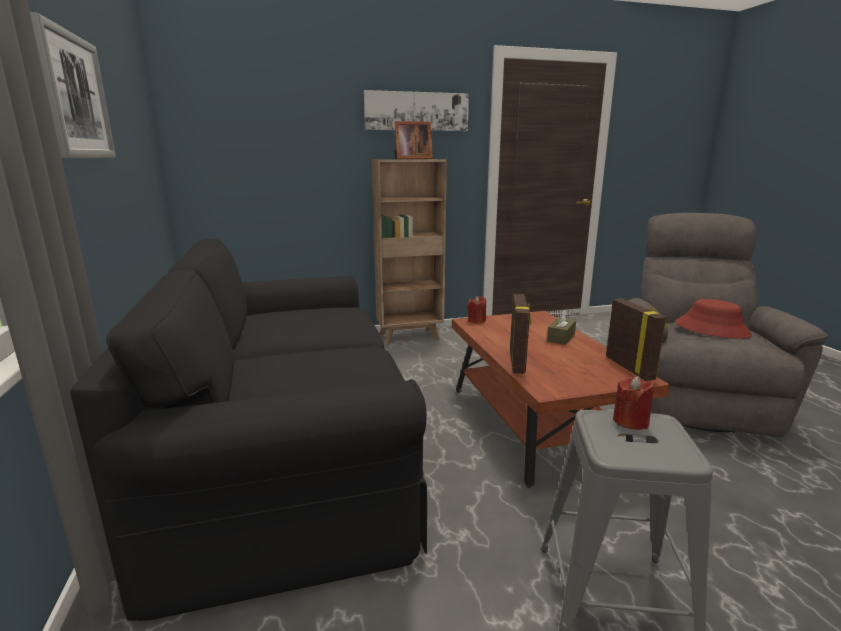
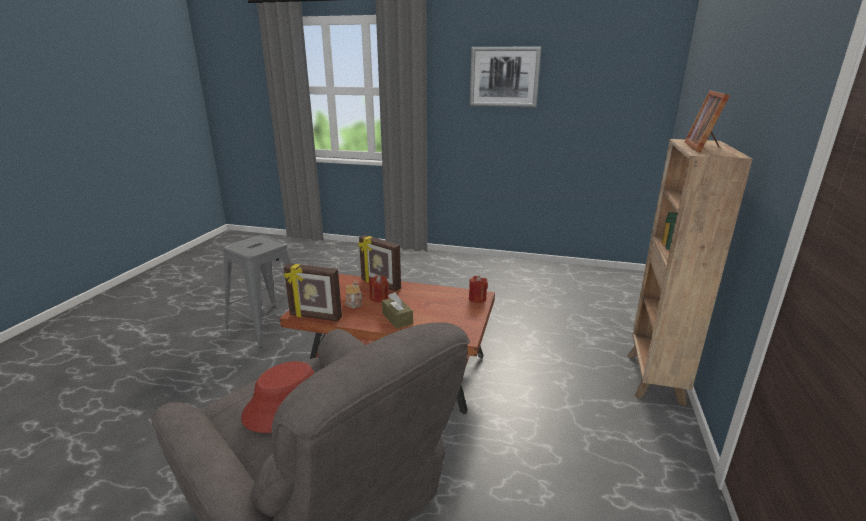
camera: 120 degrees right, 5 degrees up
(286, 453) = (455, 283): black sofa -> none
(416, 111) = (770, 74): picture -> none
(574, 361) = (353, 303): none -> teapot
(630, 422) = (262, 247): red candle -> red candle (379, 298)

